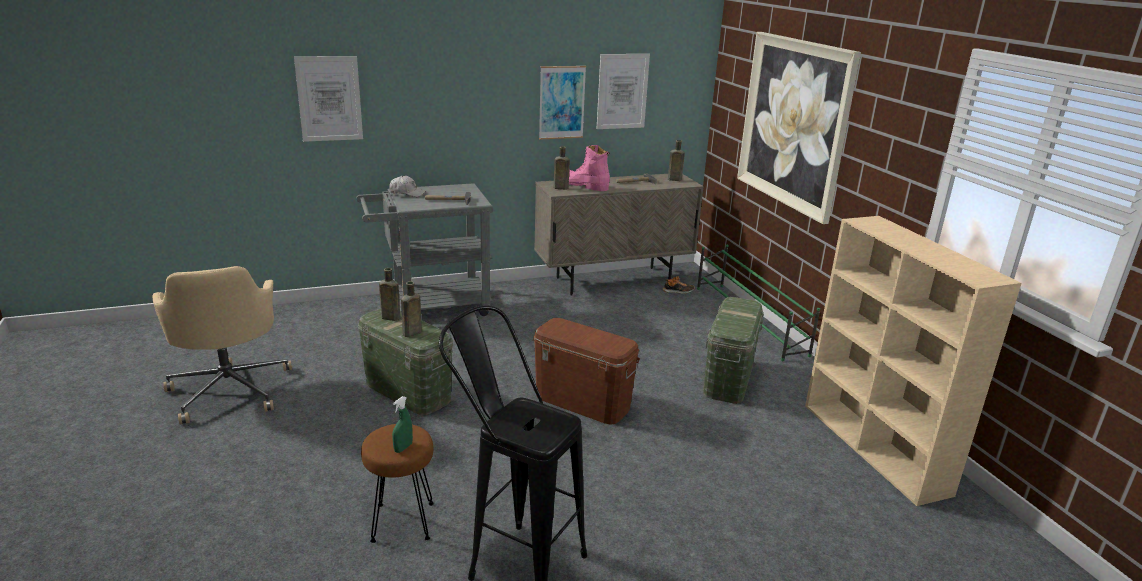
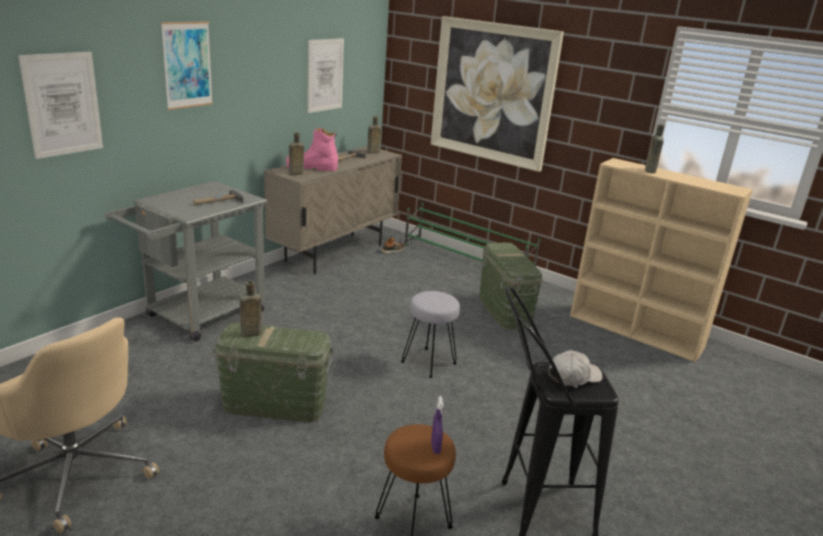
camera: 35 degrees left, 0 degrees up
(403, 448) = (435, 447): green spray bottle -> purple spray bottle
(407, 193) = (165, 201): white cap -> white cap (573, 376)
(411, 333) = (291, 343): brown bottle -> brown bottle (650, 171)
(562, 102) = (280, 89): picture -> picture (187, 65)
(583, 402) = (429, 362): brown storage box -> grey stool

